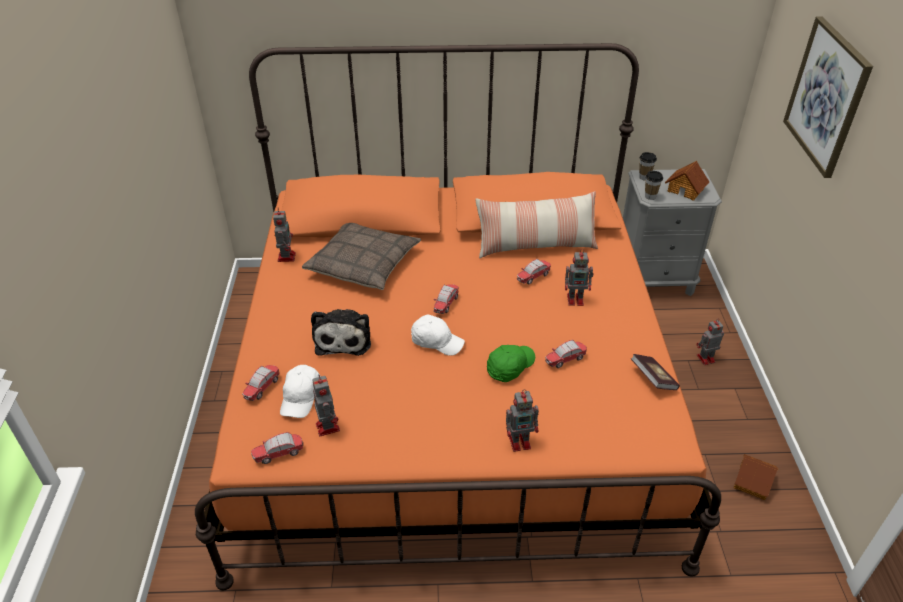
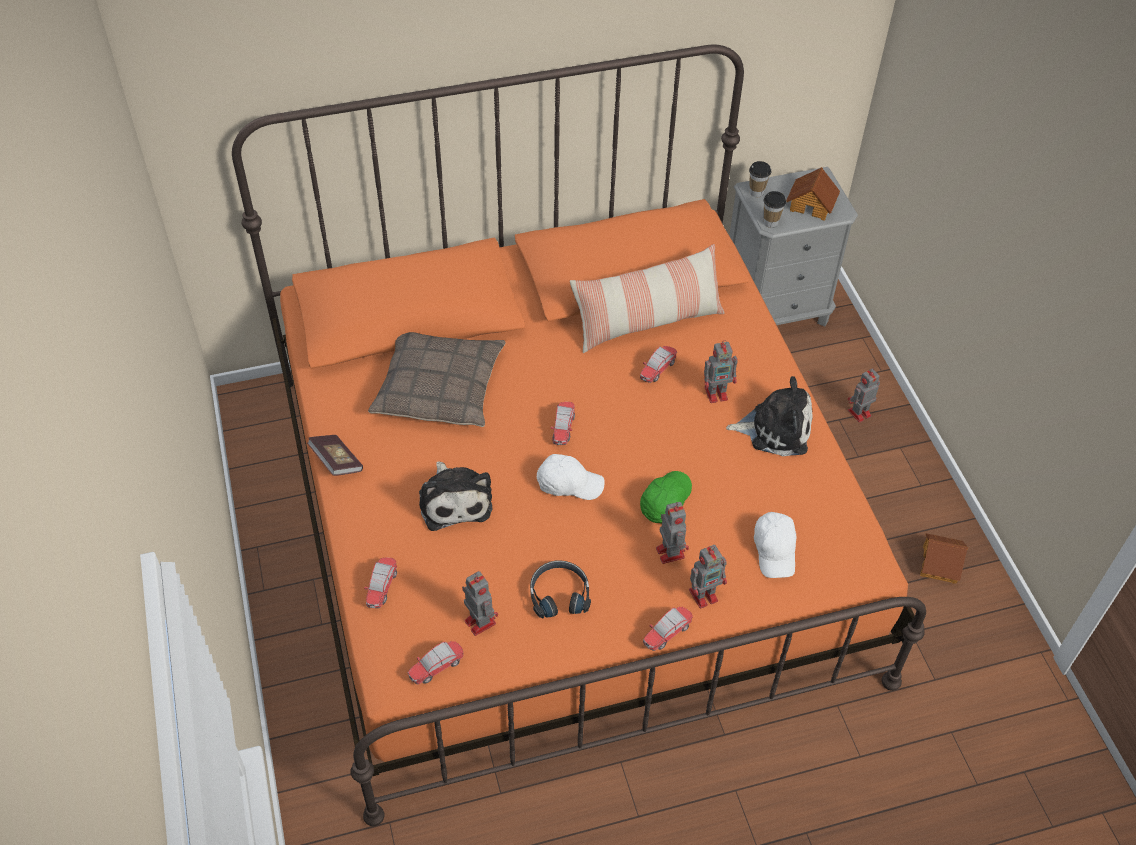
camera: 15 degrees left, 10 degrees up
(286, 256) = (334, 394): toy robot -> toy robot (669, 551)
(301, 397) = (434, 590): white cap -> white cap (775, 550)
(399, 418) = (559, 593): none -> black headphones
(565, 360) = (726, 479): toy car -> toy car (667, 634)
(617, 331) = (775, 428): none -> plush toy
(653, 379) = (830, 486): book -> book (336, 462)
(826, 96) = (985, 114): picture -> none

